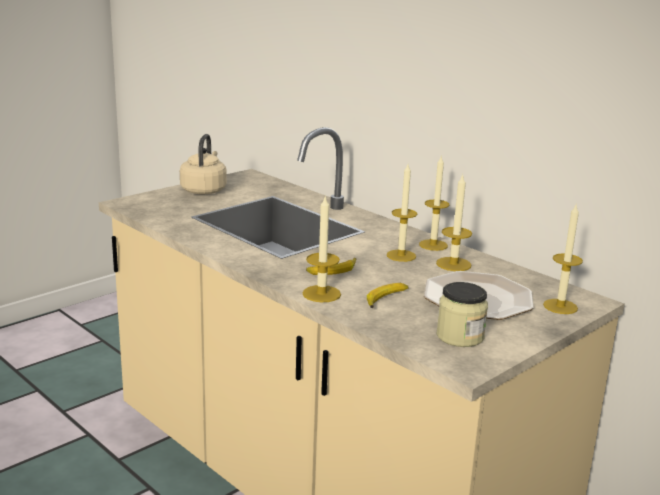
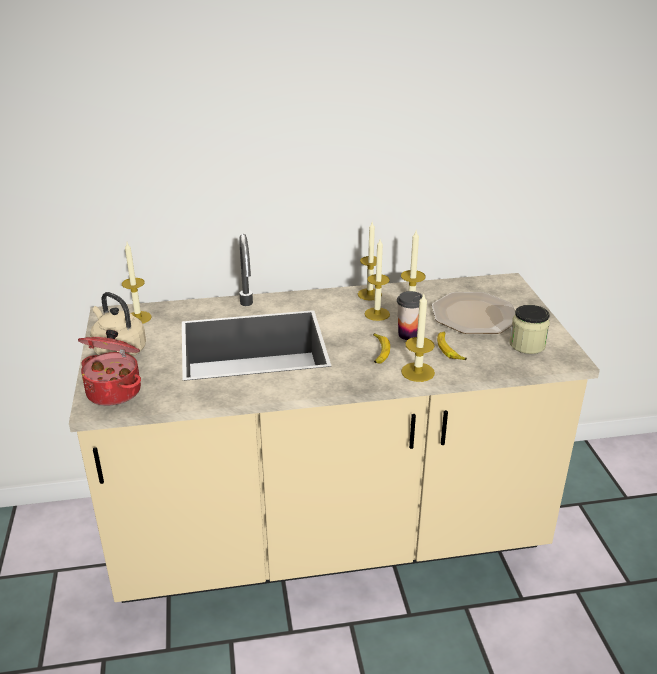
camera: 55 degrees left, 10 degrees up
(151, 202) = (115, 391): none -> cooking pot
(384, 276) = (408, 334): none -> cup
(560, 306) = (508, 293): candle -> candle (138, 318)

